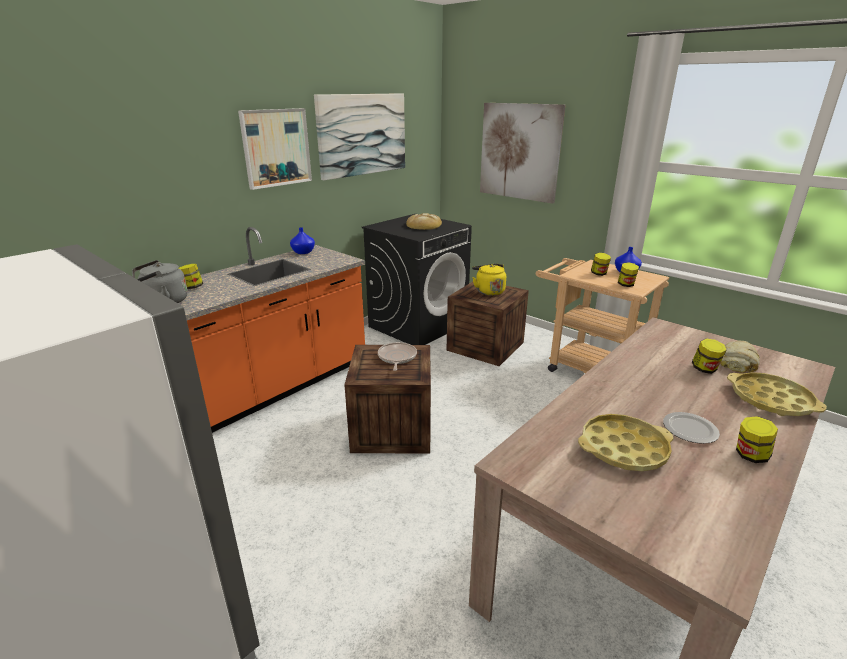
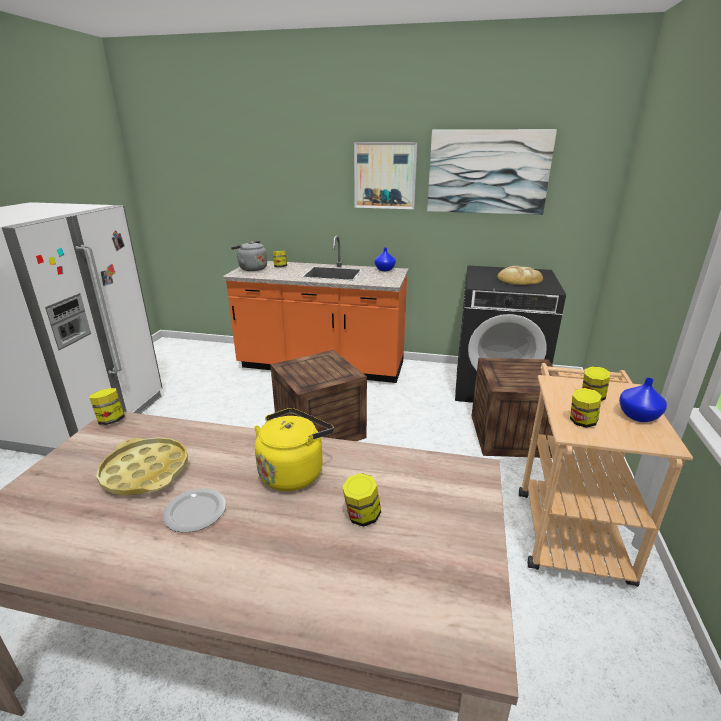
camera: 60 degrees right, 0 degrees up
(397, 358) = (328, 370): frying pan -> none
(488, 291) = (527, 373): yellow kettle -> yellow kettle (293, 472)
(519, 152) = (661, 212): picture -> none
(737, 361) = (416, 549): bread -> none
(750, 455) = (152, 563): jar -> jar (111, 420)
(771, 400) = (308, 587): yellow tray -> none

